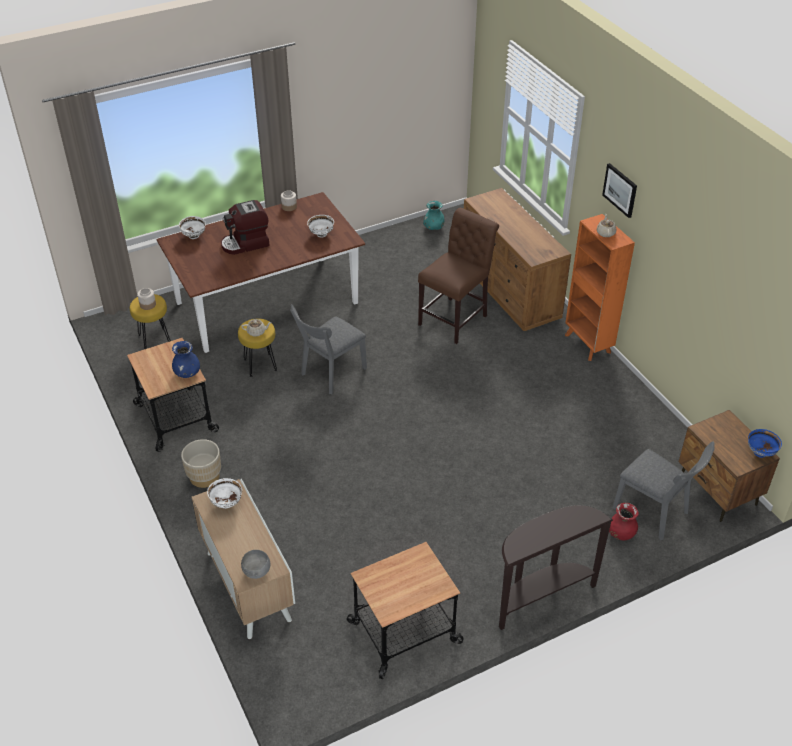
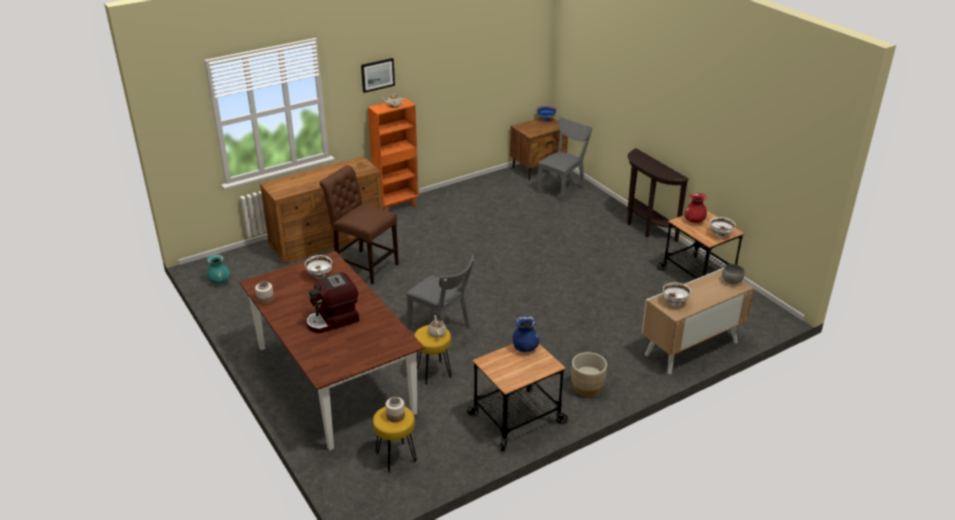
camera: 95 degrees left, 10 degrees down
(194, 236) = (314, 359): white bowl -> white bowl (720, 234)
(246, 244) = (333, 320): coffee machine -> coffee machine turned 90 degrees clockwise
(621, 533) = (583, 200): red vase -> red vase (694, 221)

